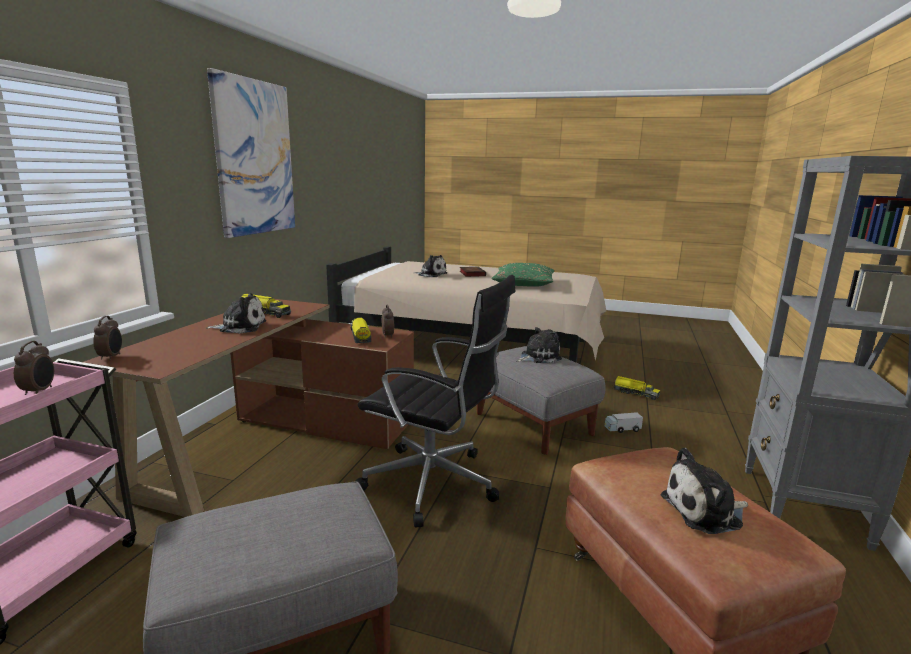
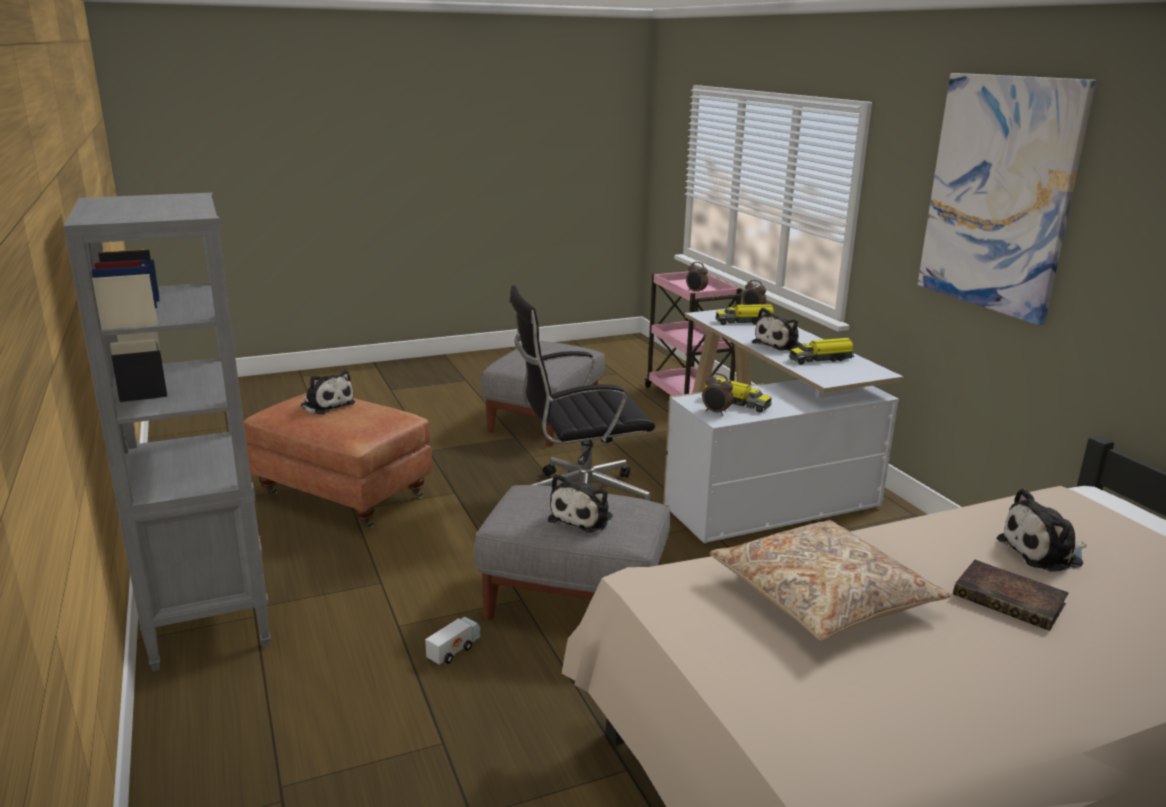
camera: 140 degrees right, 5 degrees up
(276, 441) = (761, 477): brown desk -> white desk
(523, 283) = (822, 596): green pillow -> beige pillow
(635, 393) = (480, 769): toy truck -> toy truck (745, 322)
(705, 511) = (326, 404): plush toy -> plush toy turned 90 degrees clockwise

